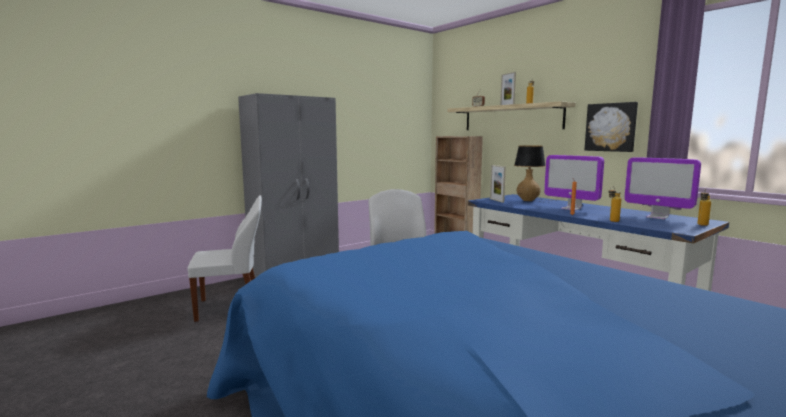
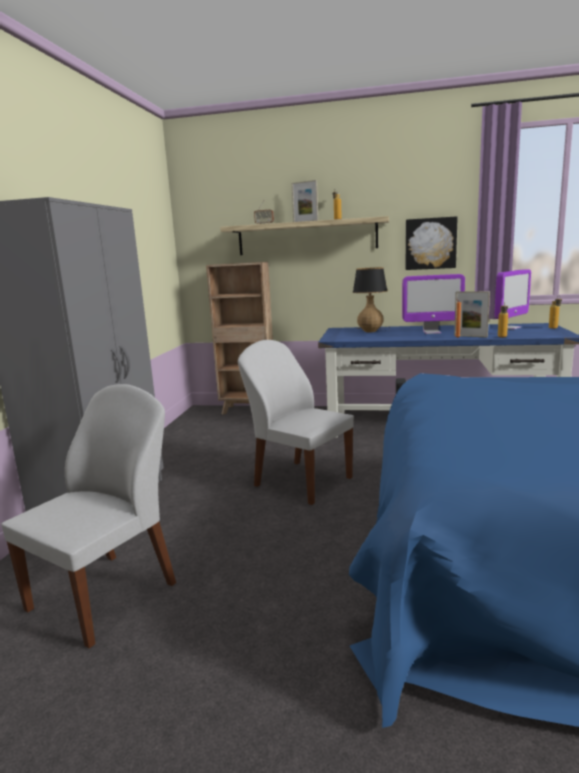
camera: 40 degrees left, 5 degrees up
(496, 200) = (344, 336): picture frame -> picture frame (470, 336)
(657, 217) = (509, 327): monitor -> monitor turned 45 degrees counterclockwise

